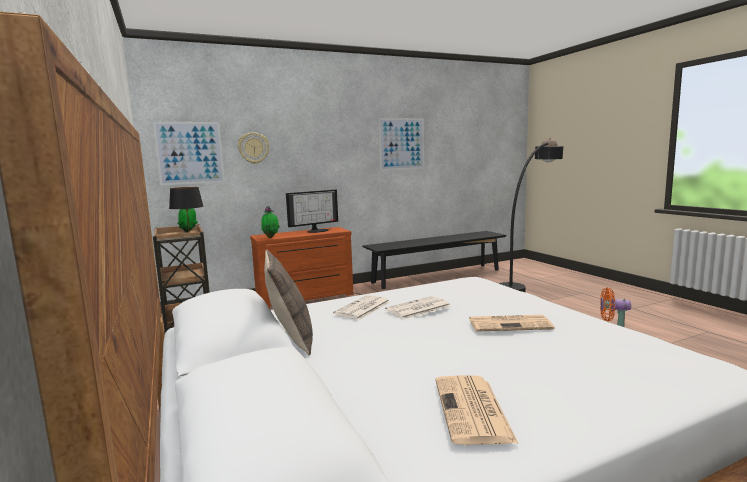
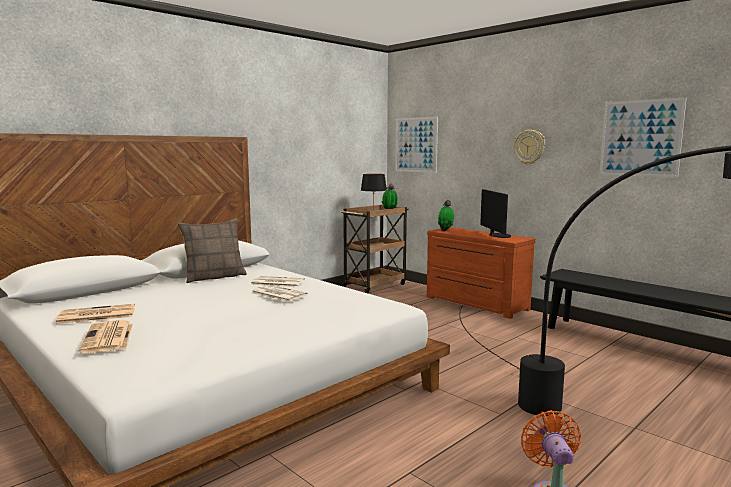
camera: 70 degrees right, 0 degrees up
(253, 148) = (461, 141): wall clock -> wall clock (529, 147)
(317, 230) = (498, 235): monitor -> monitor turned 135 degrees counterclockwise
(510, 324) = (246, 321): newspaper -> newspaper (108, 338)

